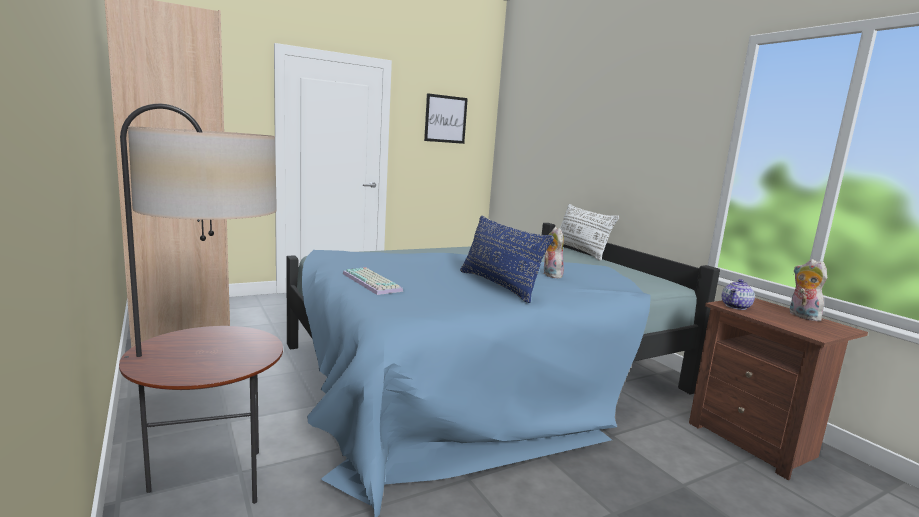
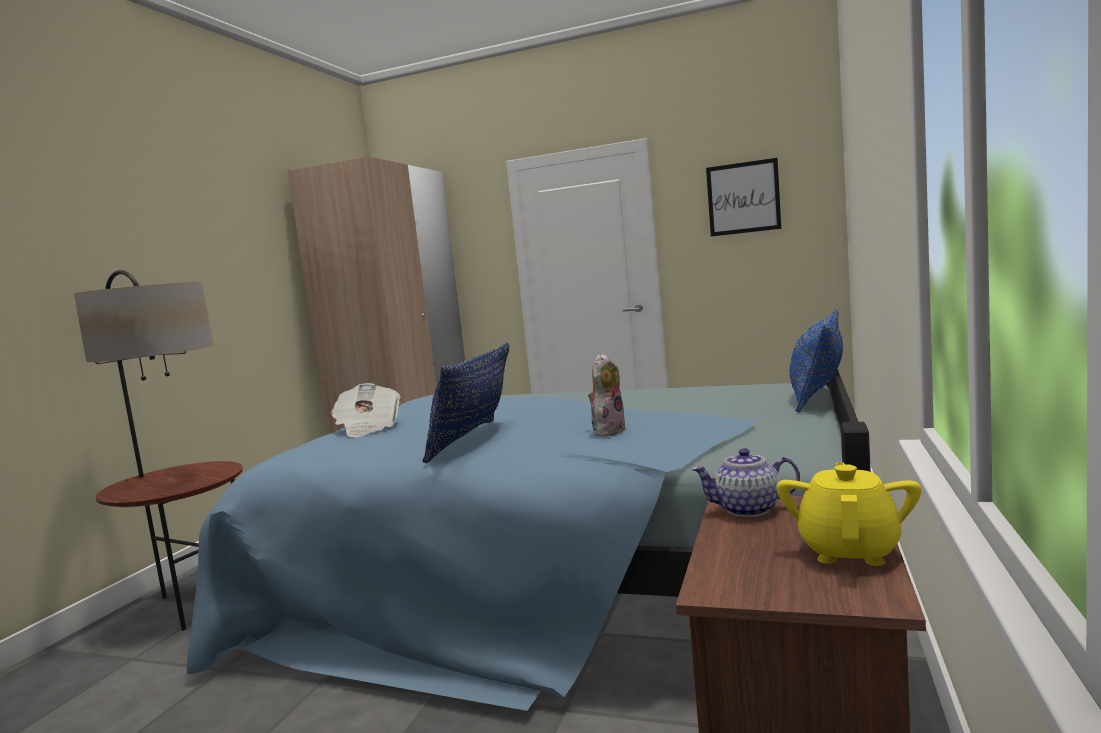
camera: 50 degrees right, 5 degrees down
(373, 282) = (368, 428): keyboard -> newspaper
(580, 251) = (818, 396): white pillow -> blue pillow
(801, 316) = (849, 551): plush toy -> yellow teapot

